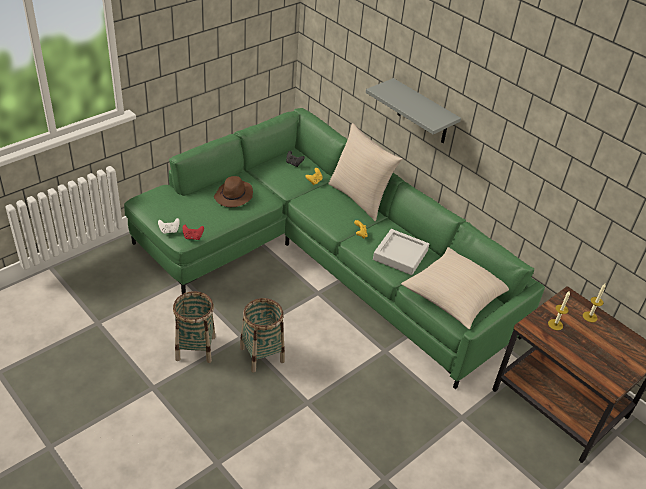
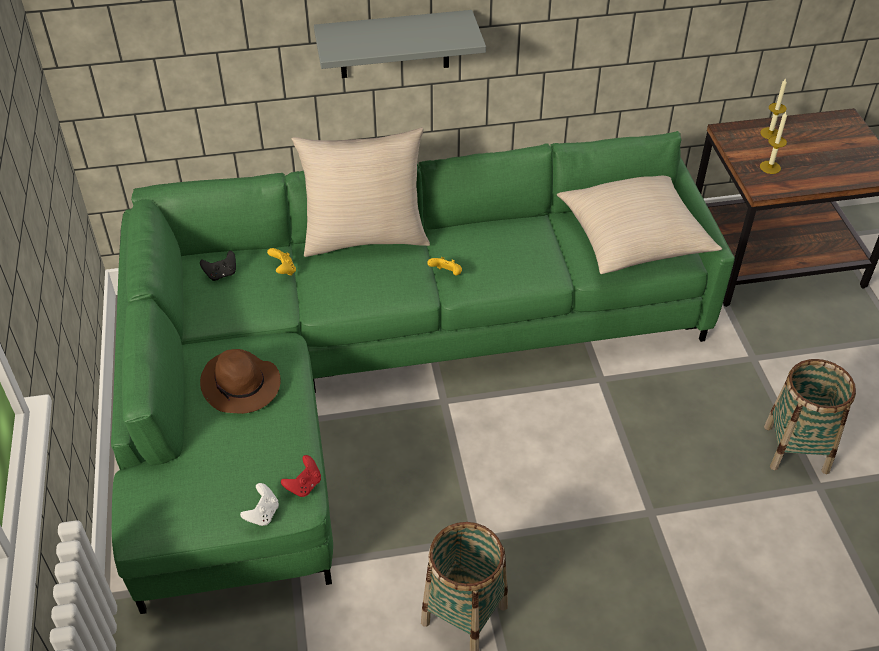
camera: 55 degrees left, 5 degrees up
(262, 354) = (529, 528): basket -> basket (796, 448)
(400, 255) = (521, 252): grey tray -> none

